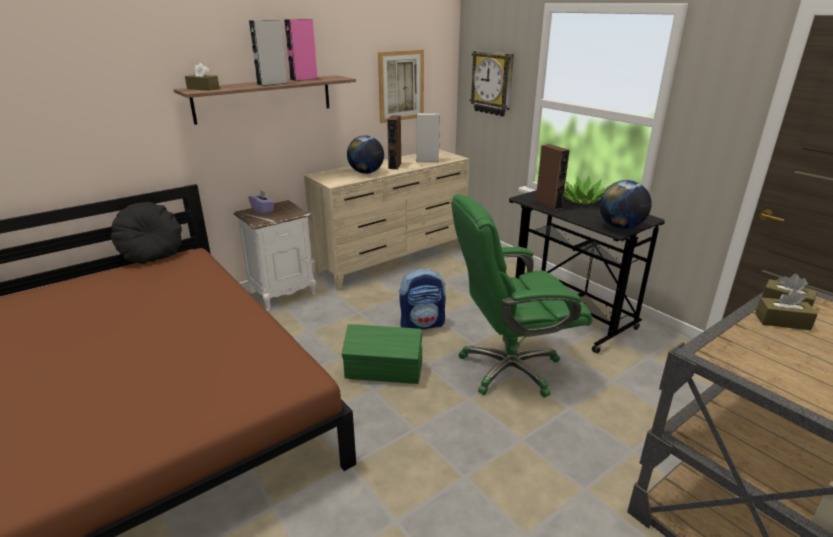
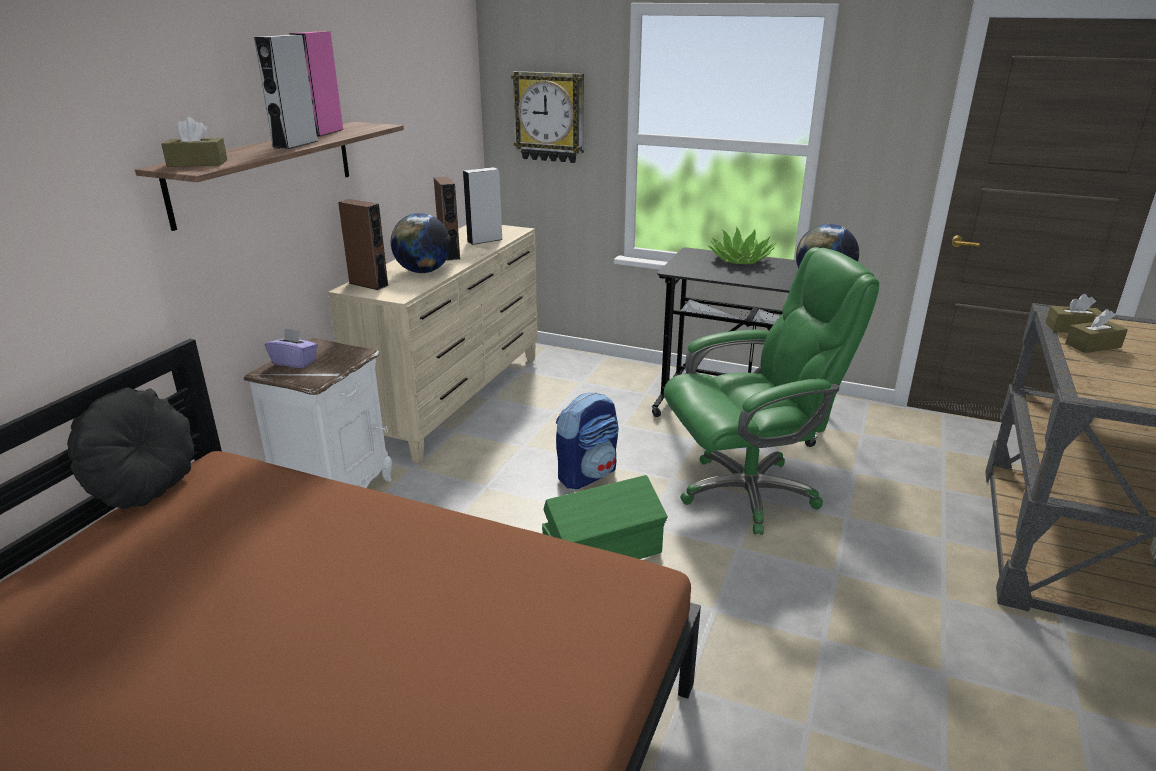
camera: 30 degrees left, 0 degrees up
(401, 86) = (426, 131): picture -> none
(512, 367) = (745, 493): green office chair -> green office chair turned 150 degrees counterclockwise
(548, 205) = (714, 272): brown speaker -> brown speaker (368, 284)

